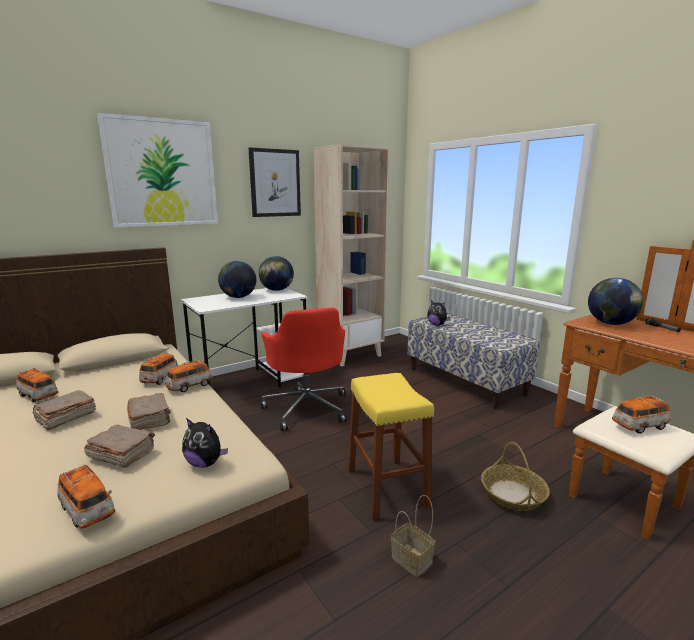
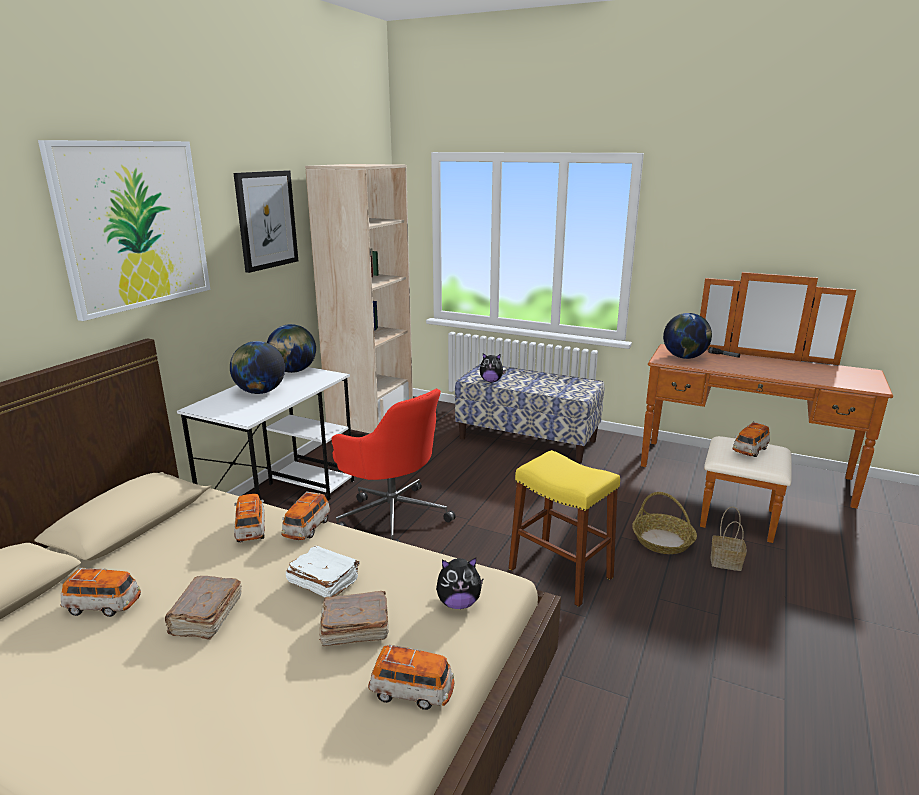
camera: 30 degrees left, 5 degrees up
(150, 419) = (323, 582): brown book -> white book
(413, 560) = (640, 625): basket -> basket (726, 562)

